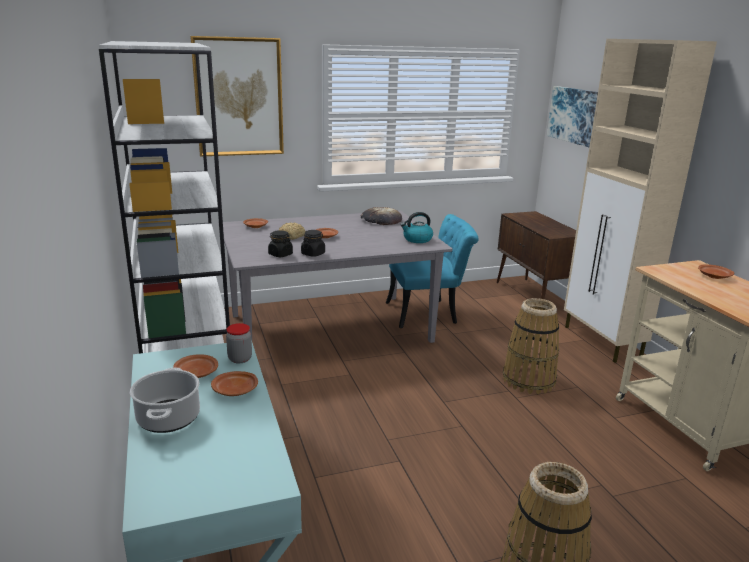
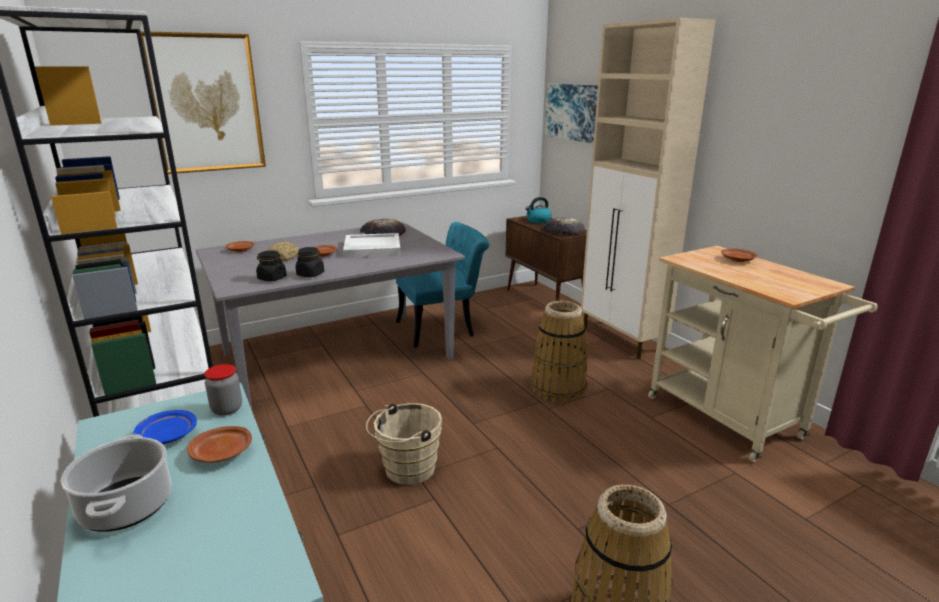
camera: 10 degrees left, 0 degrees up
(196, 373) = (167, 436): brown plate -> blue plate
(369, 234) = (372, 248): none -> white tray
(378, 433) = (406, 470): none -> beige bucket
(417, 239) = (425, 250): kettle -> kettle (538, 221)
(555, 230) = (563, 230): none -> bread

